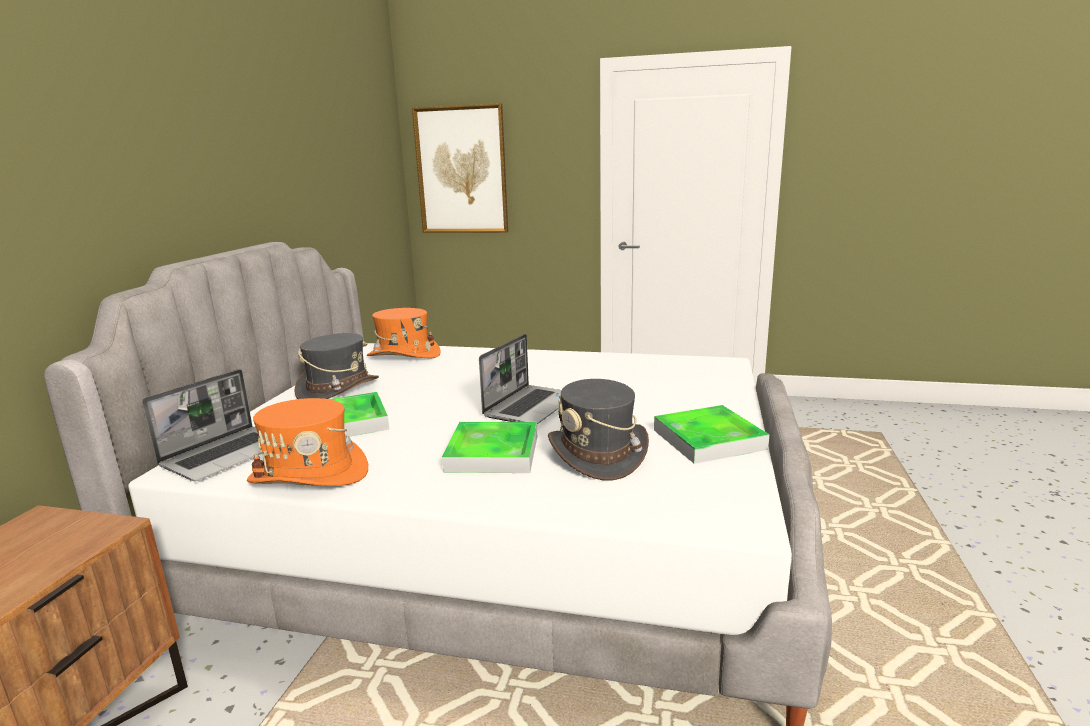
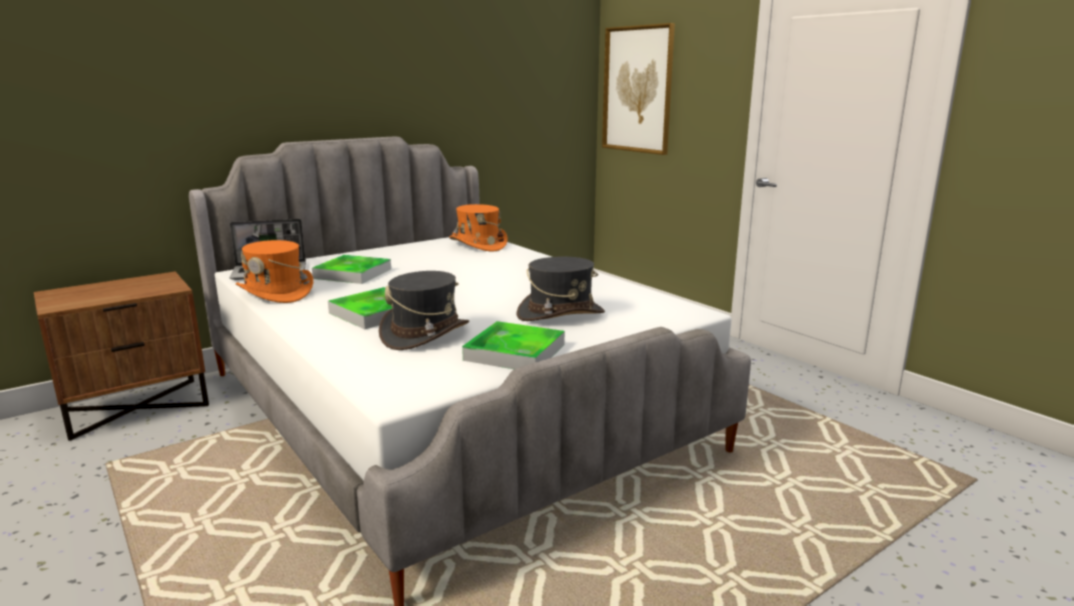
camera: 40 degrees right, 0 degrees up
(338, 389) = (393, 255): grey hat -> grey hat (560, 314)
(530, 406) = (465, 296): laptop -> none

